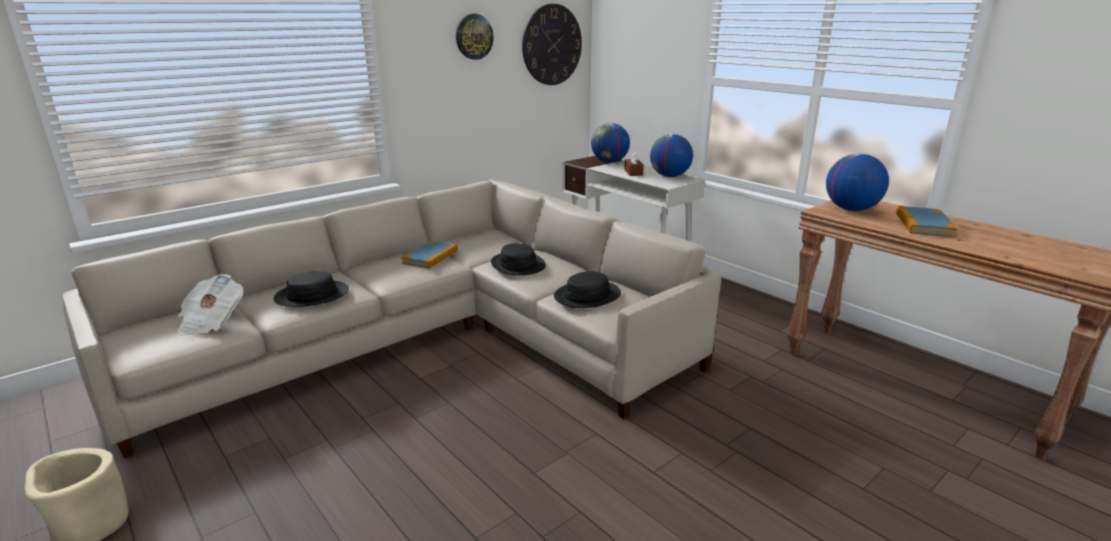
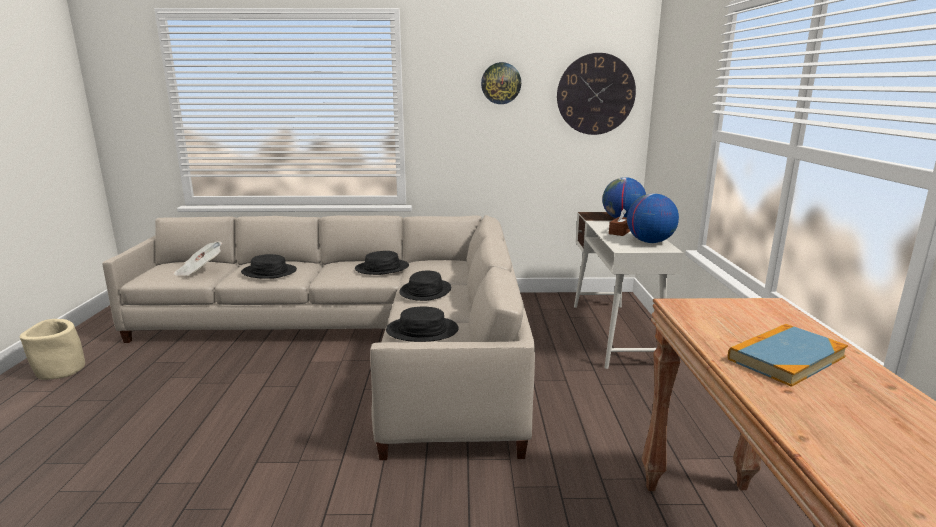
camera: 40 degrees right, 5 degrees down
(430, 257) = (382, 268): book -> black hat
(851, 209) = (726, 313): globe -> none

